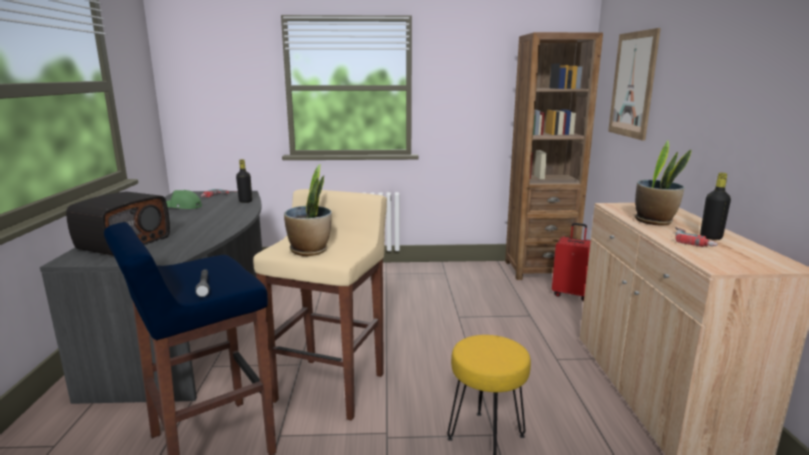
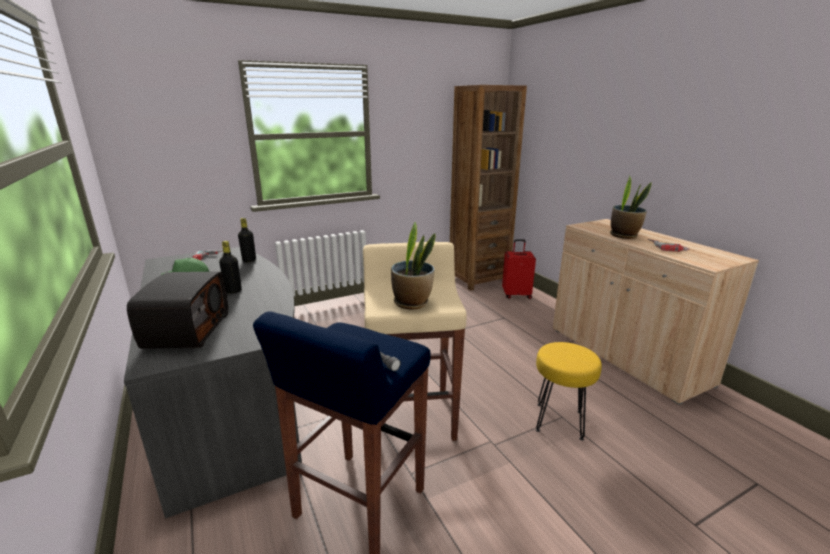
camera: 25 degrees left, 5 degrees up
(633, 85) = (555, 128): picture -> none
(711, 237) = (672, 243): black bottle -> black bottle (233, 291)

